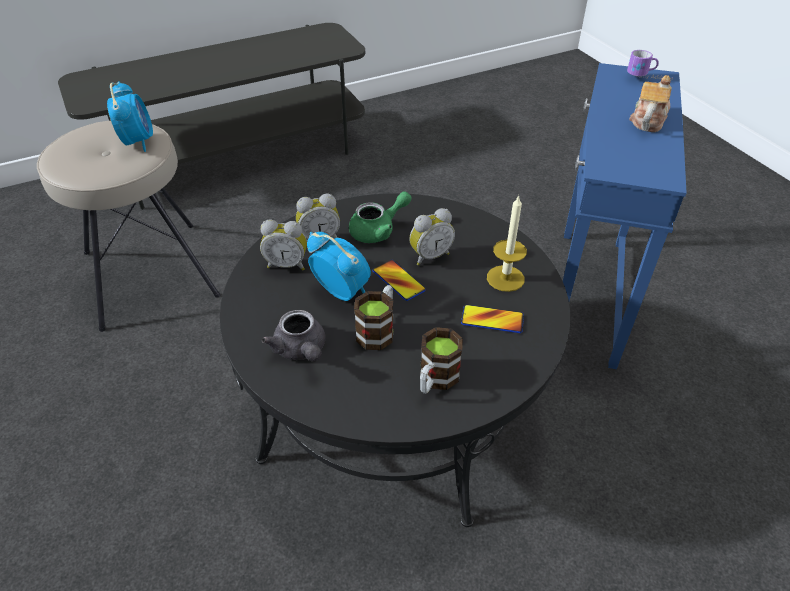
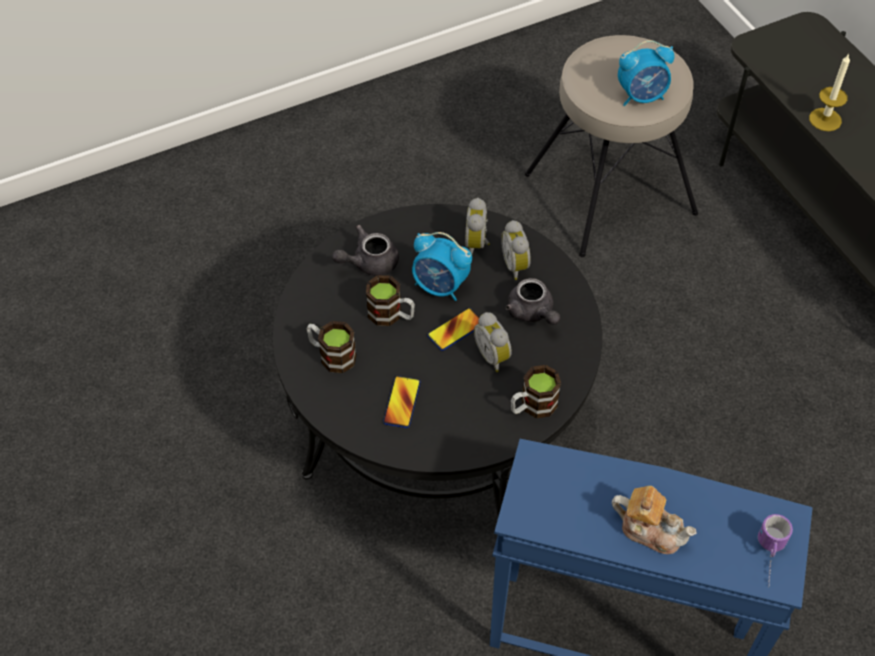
camera: 90 degrees right, 10 degrees up
(341, 292) = (440, 286): alarm clock -> alarm clock turned 75 degrees clockwise
(378, 230) = (532, 313): green teapot -> grey teapot
(484, 233) = (532, 406): none -> mug
(505, 278) = (460, 419): candle -> candle (825, 119)

